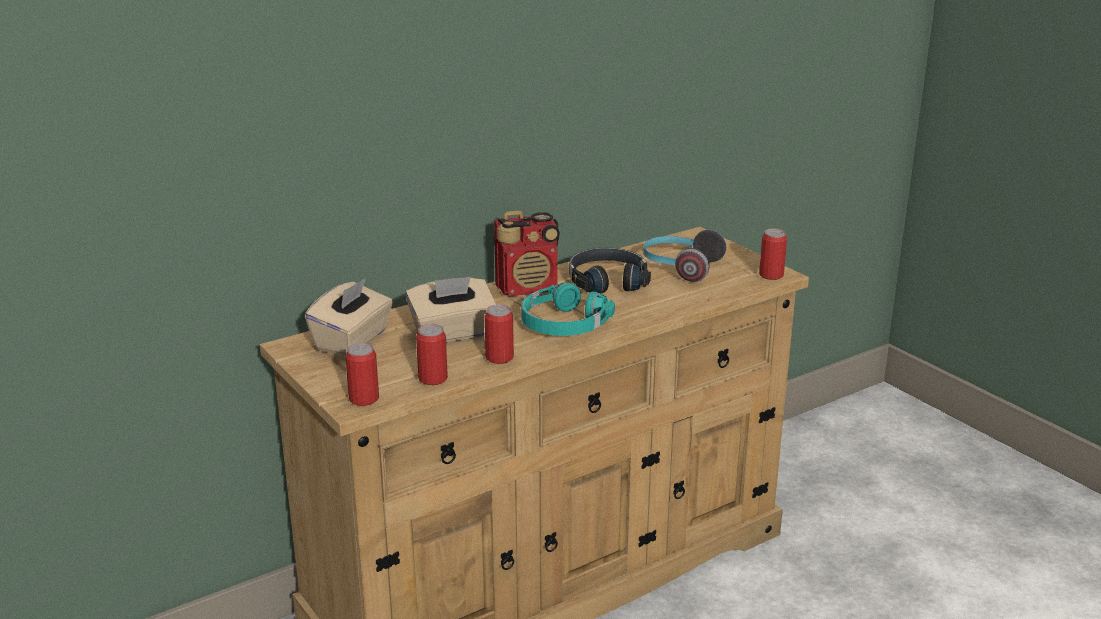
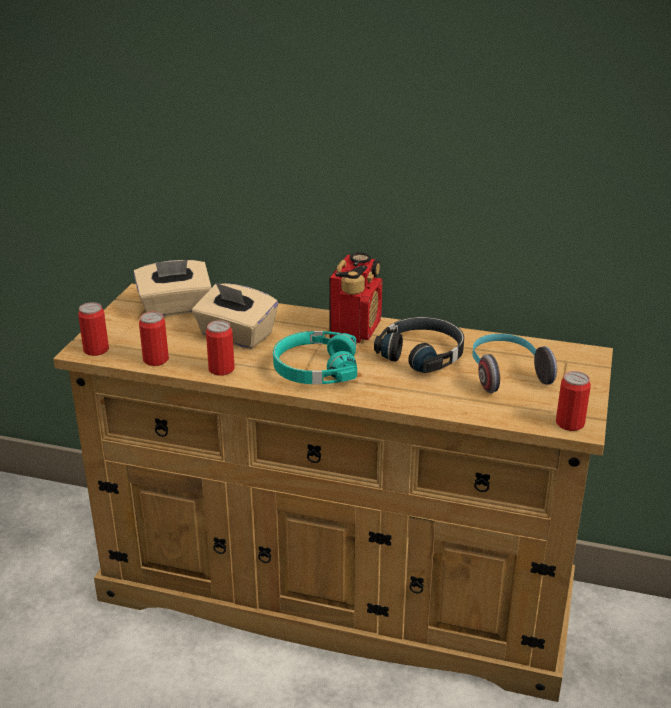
camera: 50 degrees right, 5 degrees up
(528, 288) = (355, 329): radio -> radio turned 105 degrees counterclockwise

